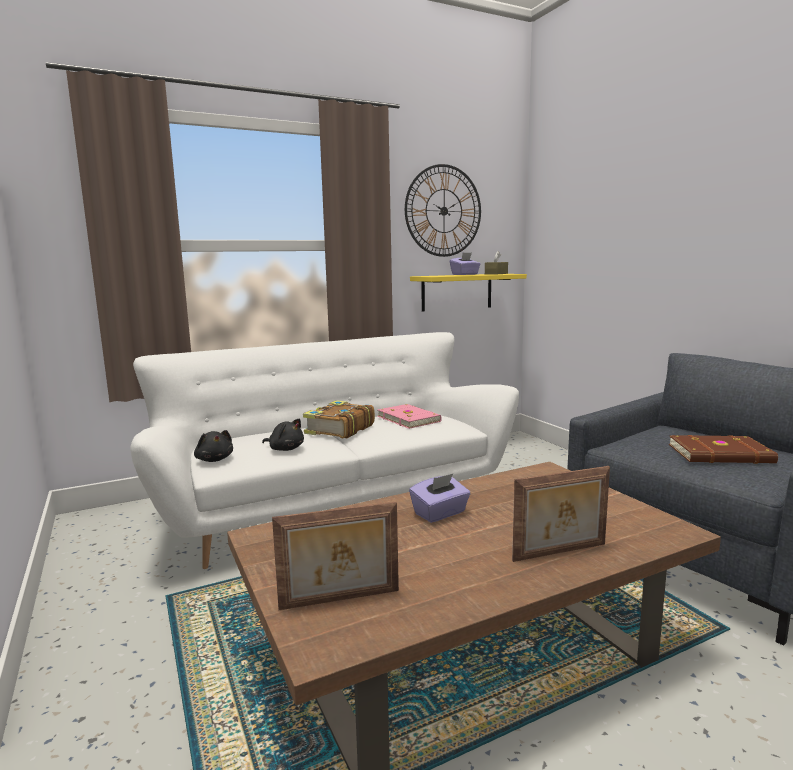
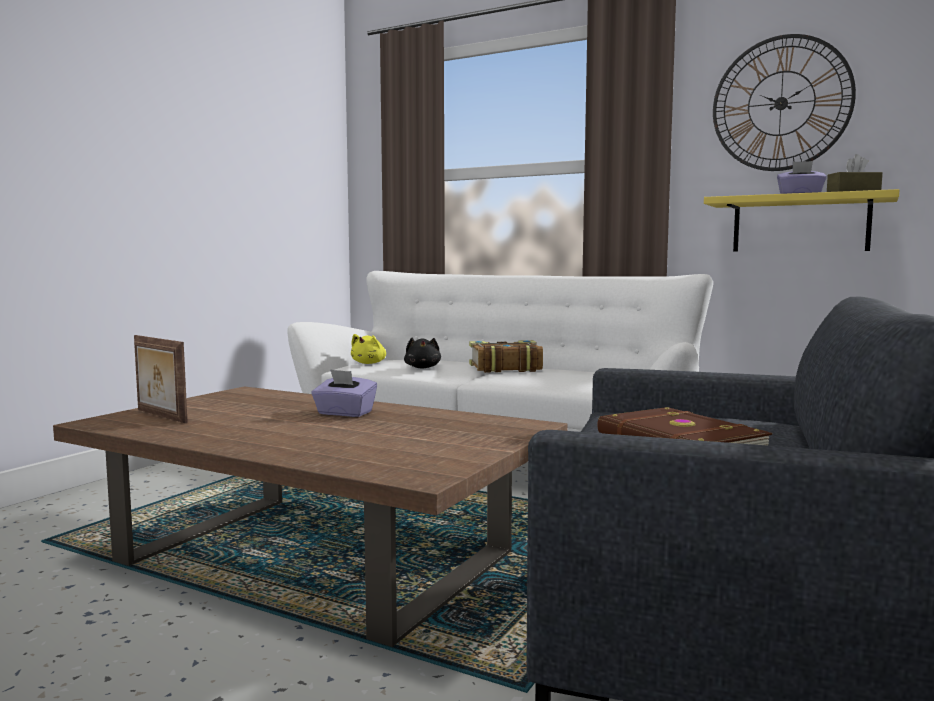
camera: 55 degrees right, 5 degrees down
(214, 459) = (369, 363): black plush toy -> yellow plush toy
(409, 419) = (591, 375): pink book -> none
(560, 553) = (302, 447): picture frame -> none

